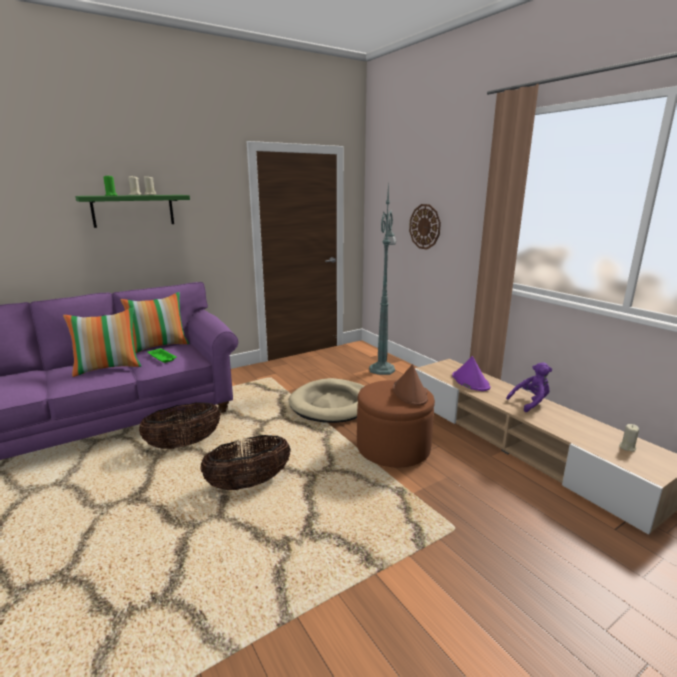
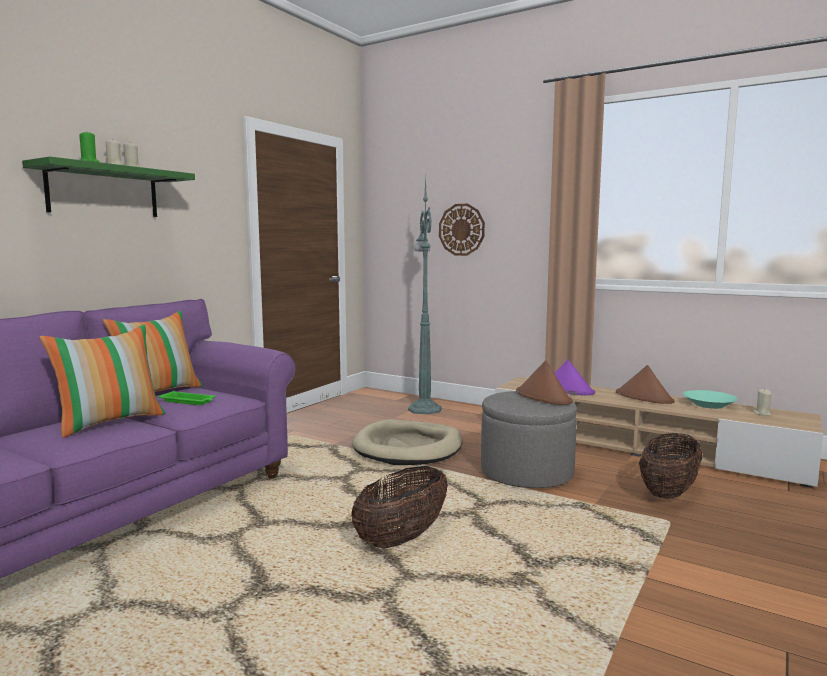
camera: 25 degrees left, 10 degrees down
(184, 444) = (257, 520): basket -> basket (668, 492)
(393, 448) = (526, 473): brown ottoman -> grey ottoman
(530, 403) = (644, 397): purple plush toy -> brown hat
(584, 424) = (708, 405): none -> turquoise bowl

